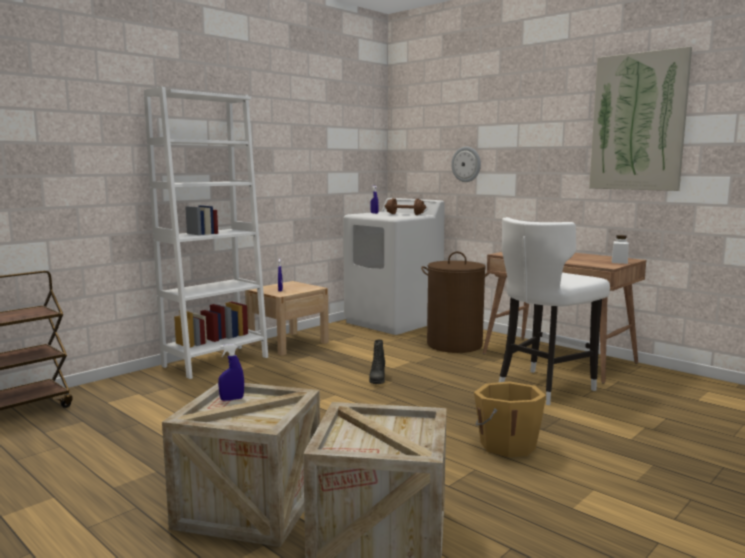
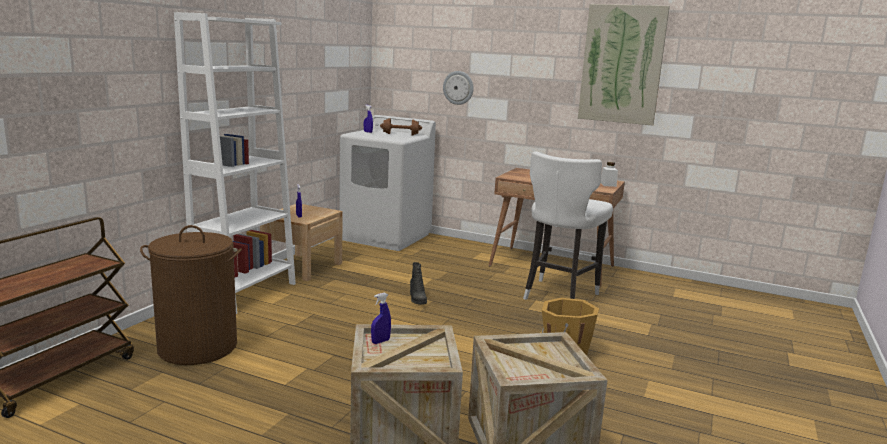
camera: 20 degrees left, 5 degrees up
(454, 345) = (458, 258): brown laundry basket -> brown laundry basket (197, 348)

